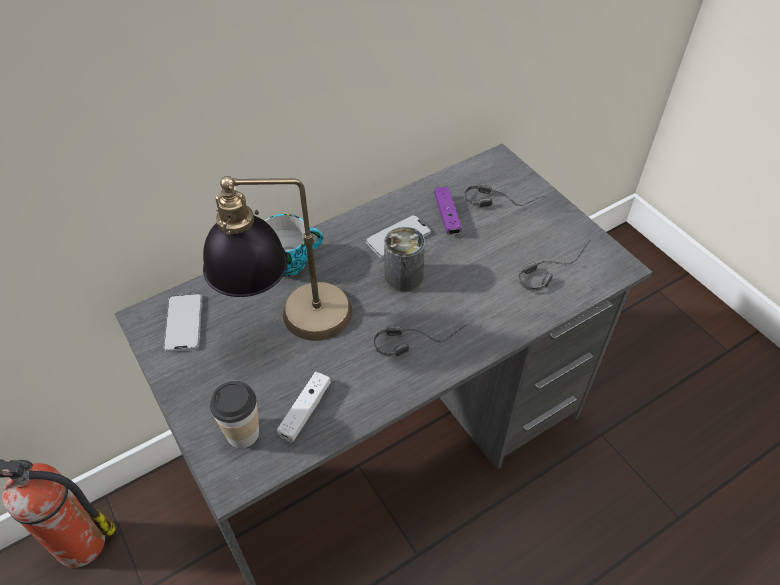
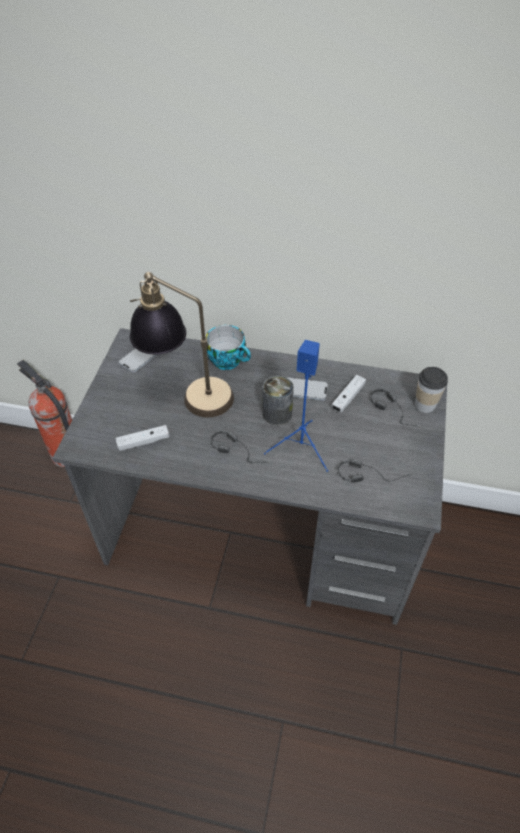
camera: 45 degrees right, 0 degrees up
(243, 433) = (105, 429): cup -> cup (425, 405)
(447, 216) = (348, 398): purple game controller -> white game controller
(466, 291) = (302, 448): none -> blue speaker

